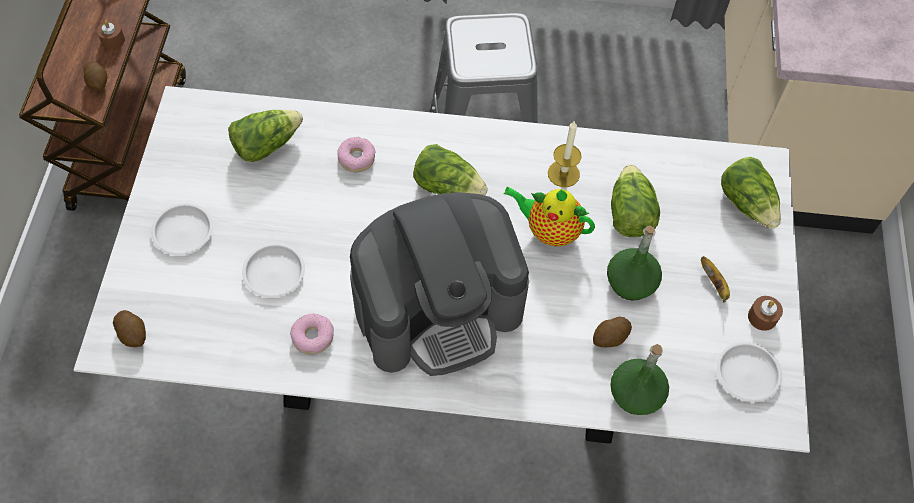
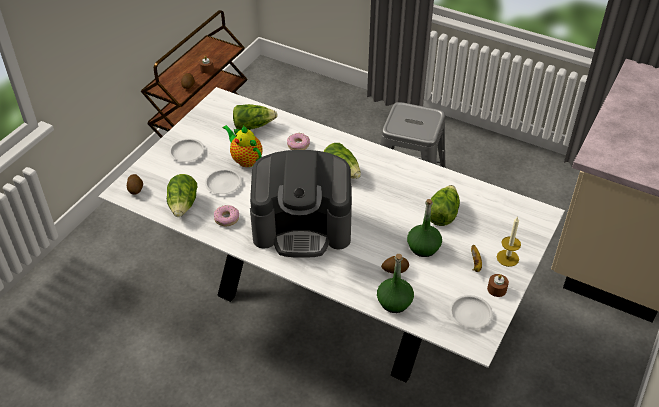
camera: 25 degrees right, 15 degrees down
(549, 231) = (389, 208): teapot -> teapot (245, 159)
(563, 173) = (413, 184): candle -> candle (507, 258)
(747, 203) = (520, 230): lettuce -> lettuce (183, 205)

